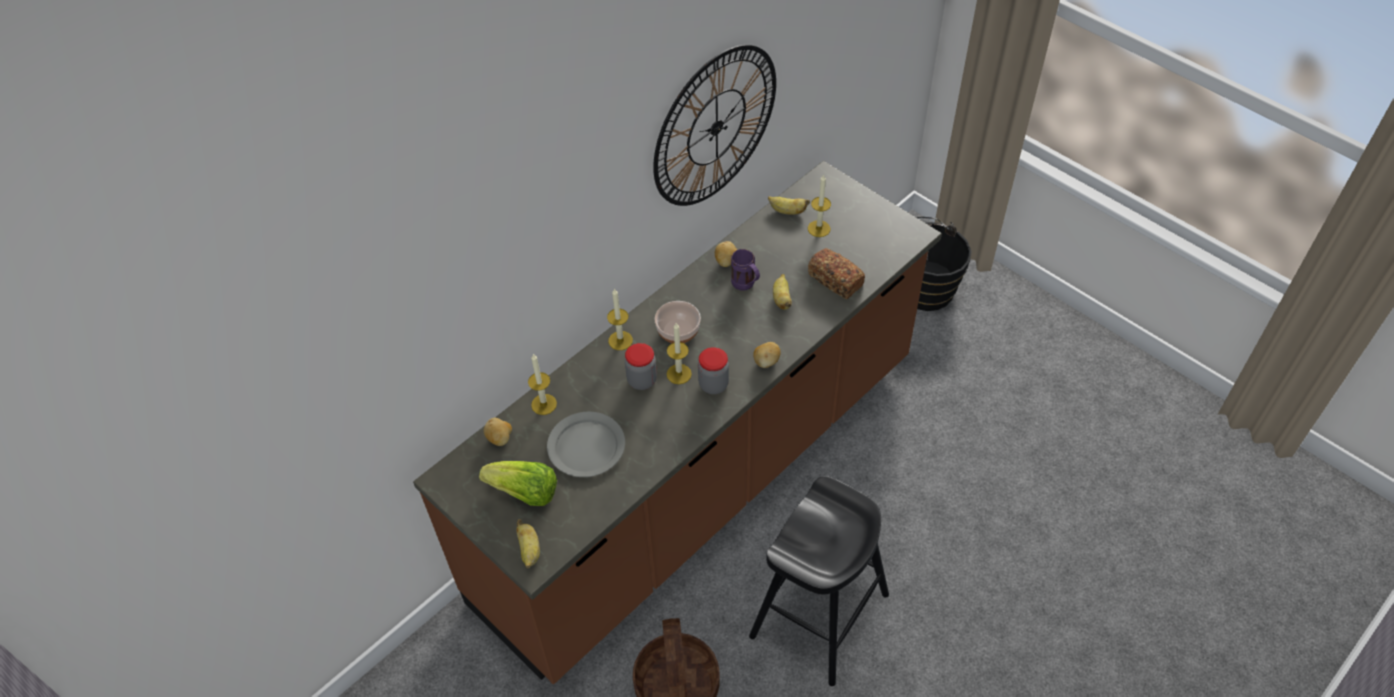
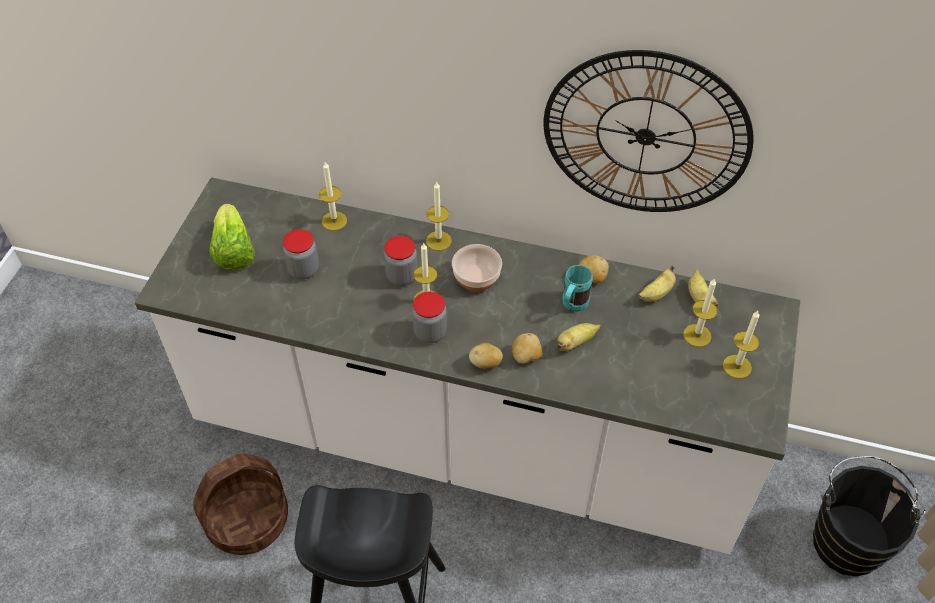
camera: 60 degrees right, 0 degrees up
(500, 438) = (281, 209): potato -> potato (526, 357)
(529, 551) = (176, 281): banana -> banana (656, 294)
(586, 447) = (304, 270): grey plate -> jar
(701, 481) = (467, 441): brown counter -> white counter
(746, 286) = (572, 306): purple mug -> turquoise mug
(835, 281) = (635, 379): bread -> none
(858, 221) = (737, 366): none -> candle

